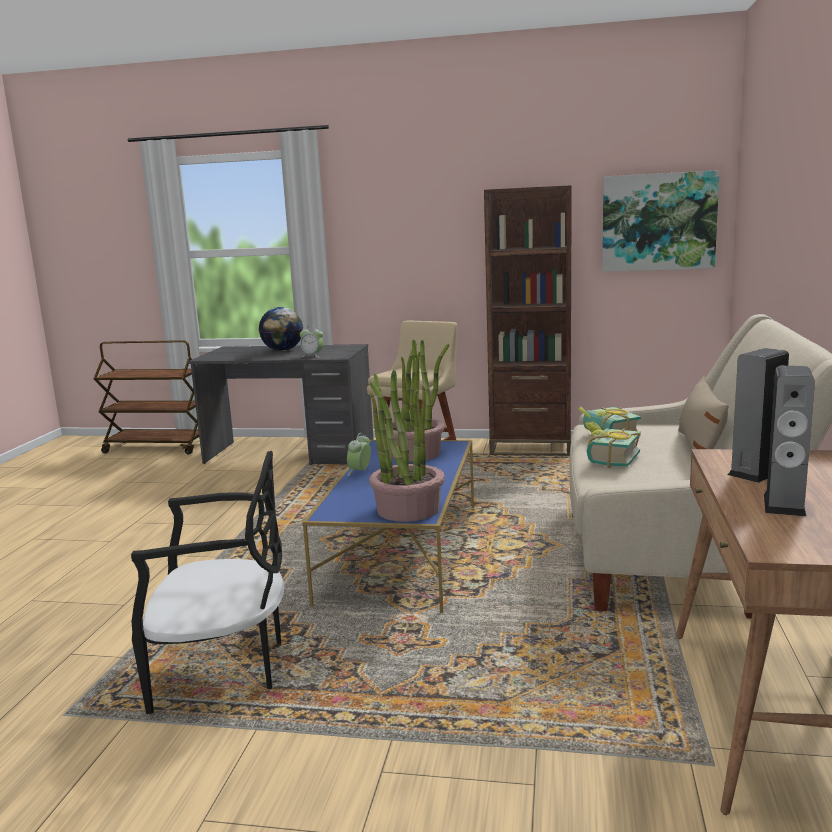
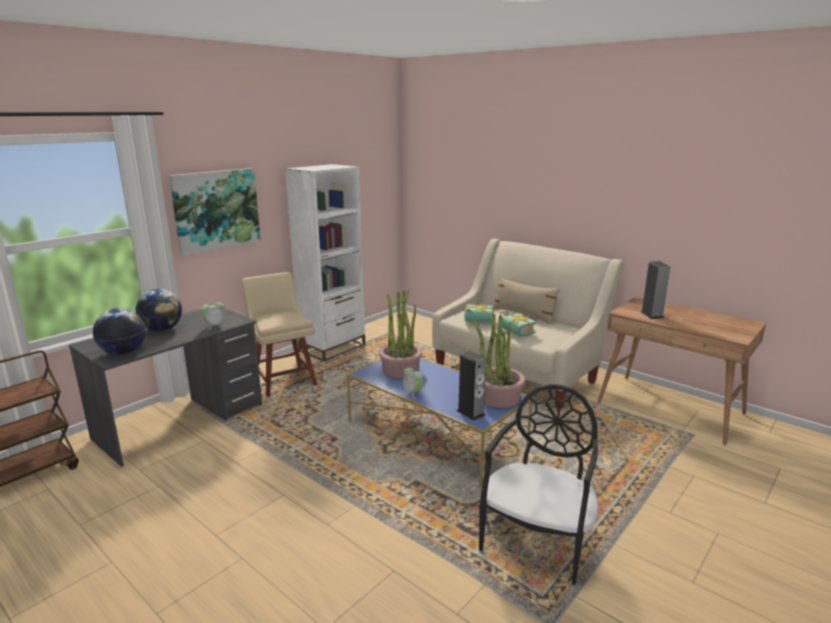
camera: 60 degrees left, 5 degrees up
(222, 356) = (123, 352): none -> globe
(531, 448) = (332, 348): brown bookcase -> white bookcase
(658, 222) = (372, 185): picture -> picture (216, 210)
(784, 504) = (692, 323): speaker -> speaker (470, 412)

